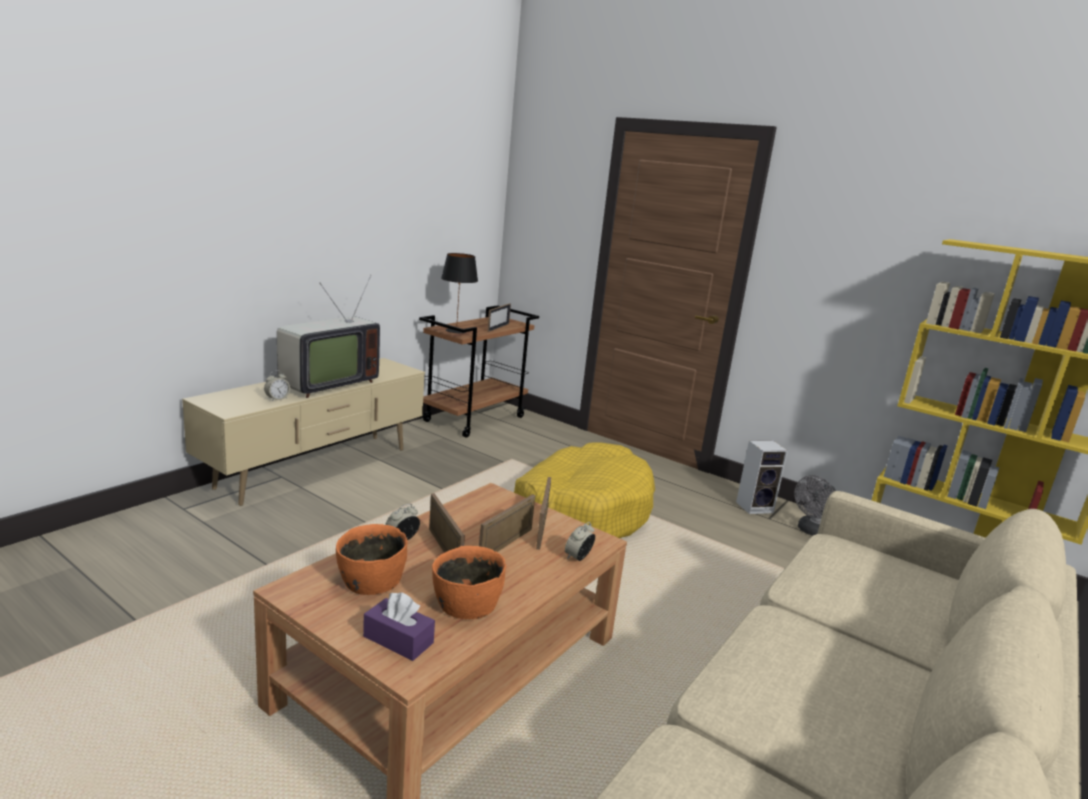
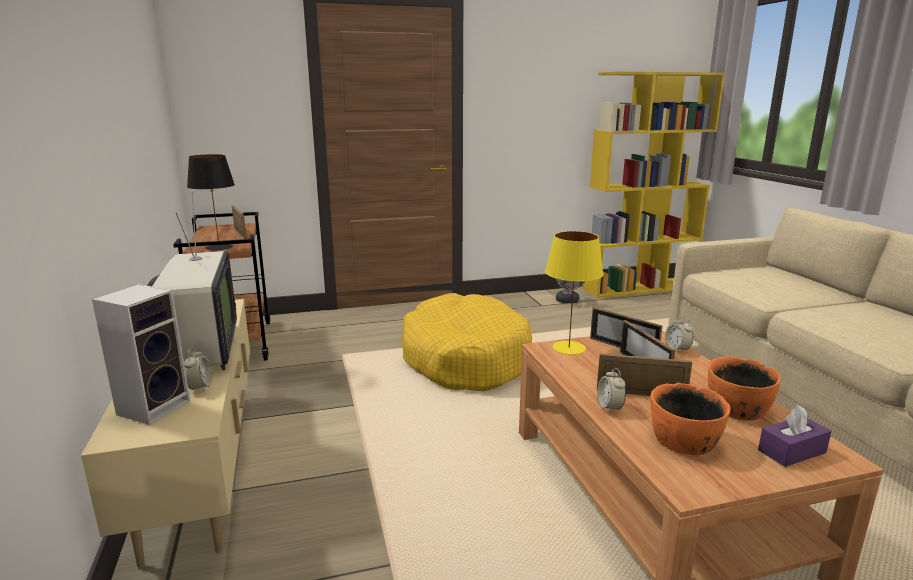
camera: 50 degrees left, 0 degrees up
(508, 503) = (569, 348): none -> yellow table lamp
(755, 507) = (523, 303): speaker -> speaker (155, 406)

